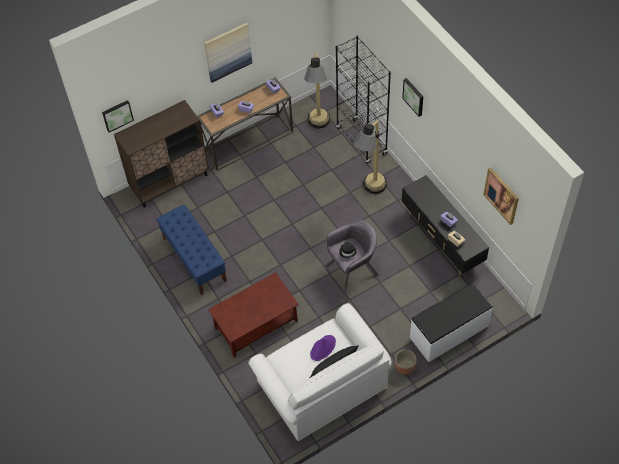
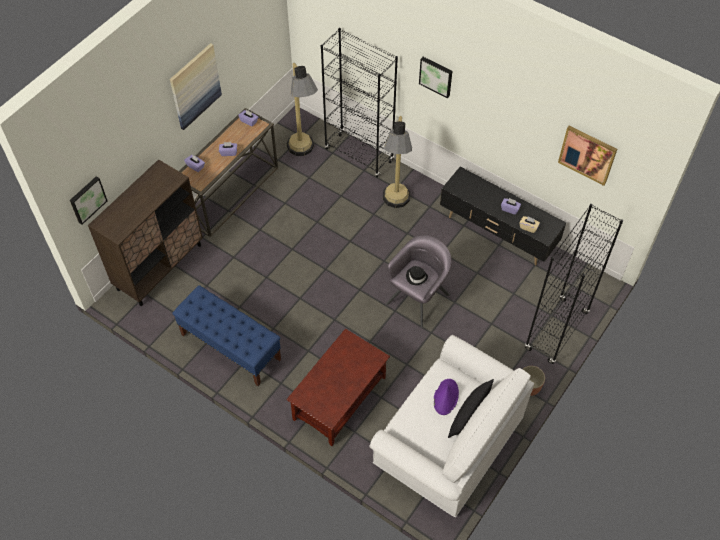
camera: 25 degrees left, 0 degrees up
(449, 332) = (556, 331): white bench -> black bookcase

